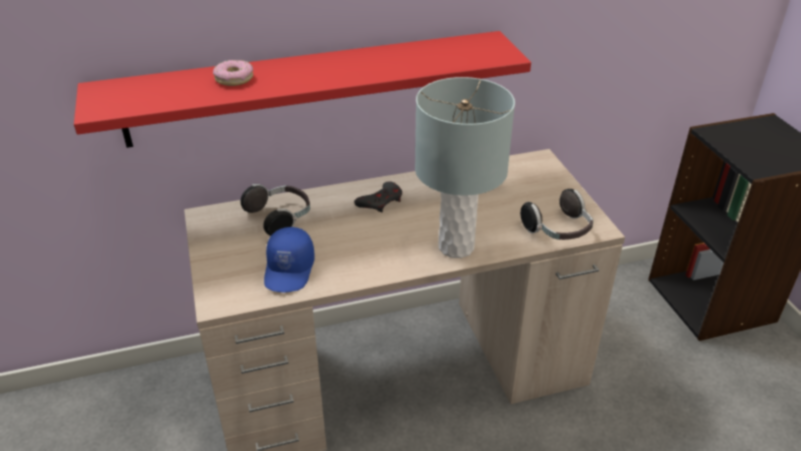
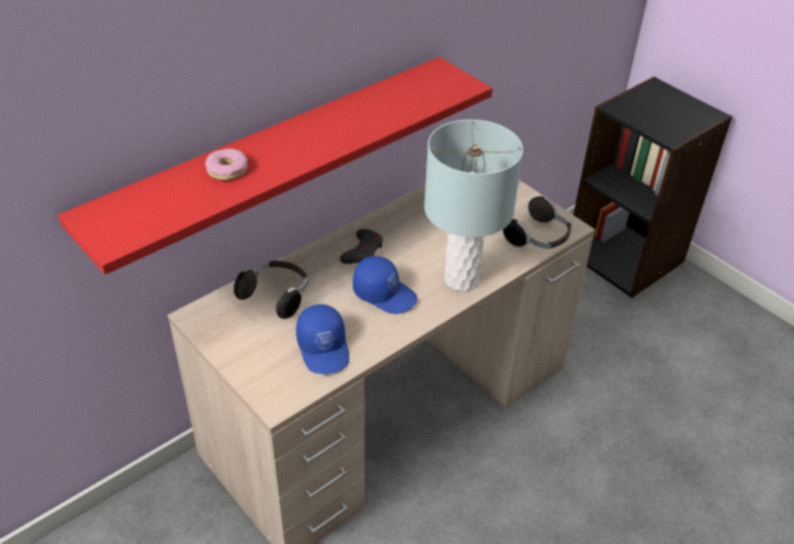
camera: 25 degrees left, 5 degrees up
(376, 240) = (385, 294): none -> blue cap

